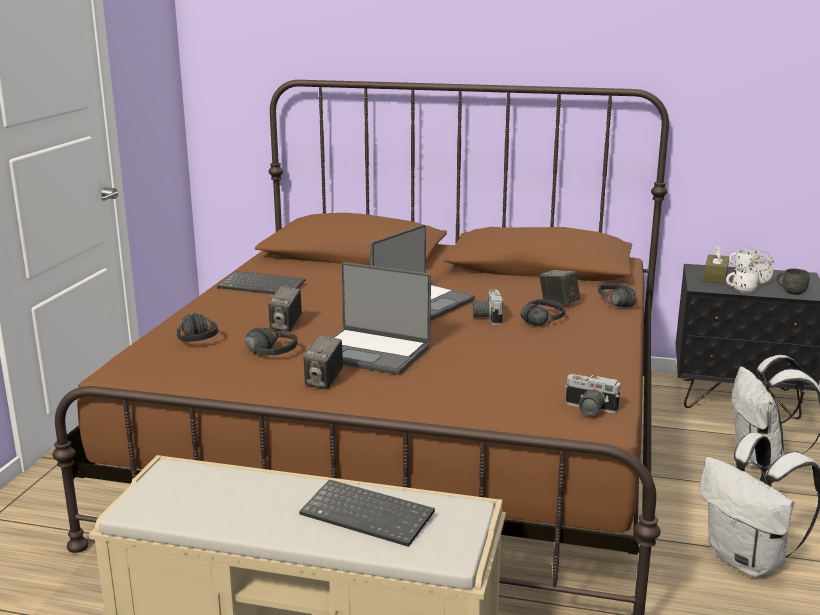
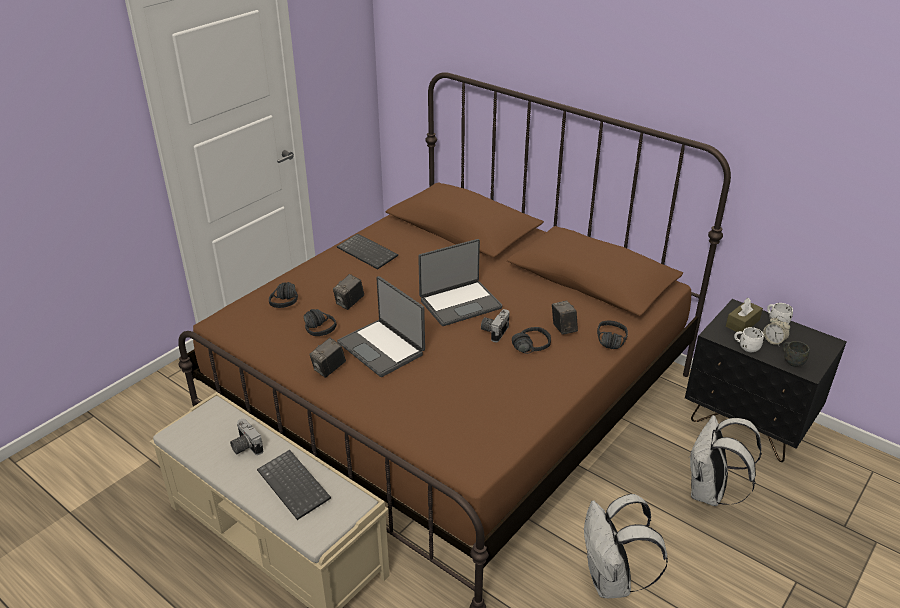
camera: 25 degrees right, 15 degrees up
(588, 410) = (475, 453): camera -> camera (245, 447)

